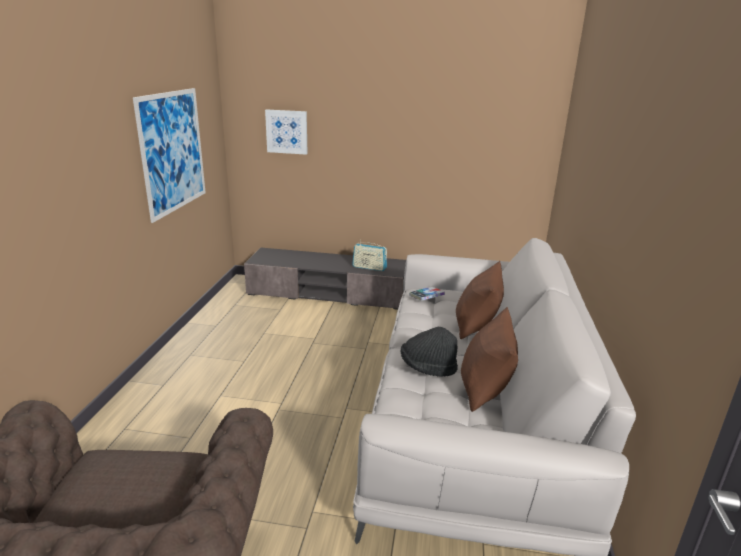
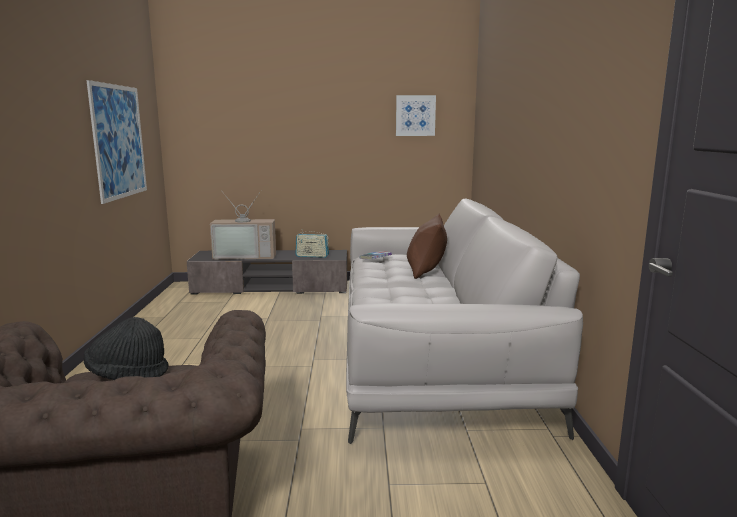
camera: 10 degrees left, 10 degrees down
(287, 131) = (224, 134): picture -> picture (415, 115)
(303, 260) = (246, 255): none -> television
(428, 368) = (392, 294): black hat -> black hat (127, 375)
(485, 388) = (446, 302): brown pillow -> none

